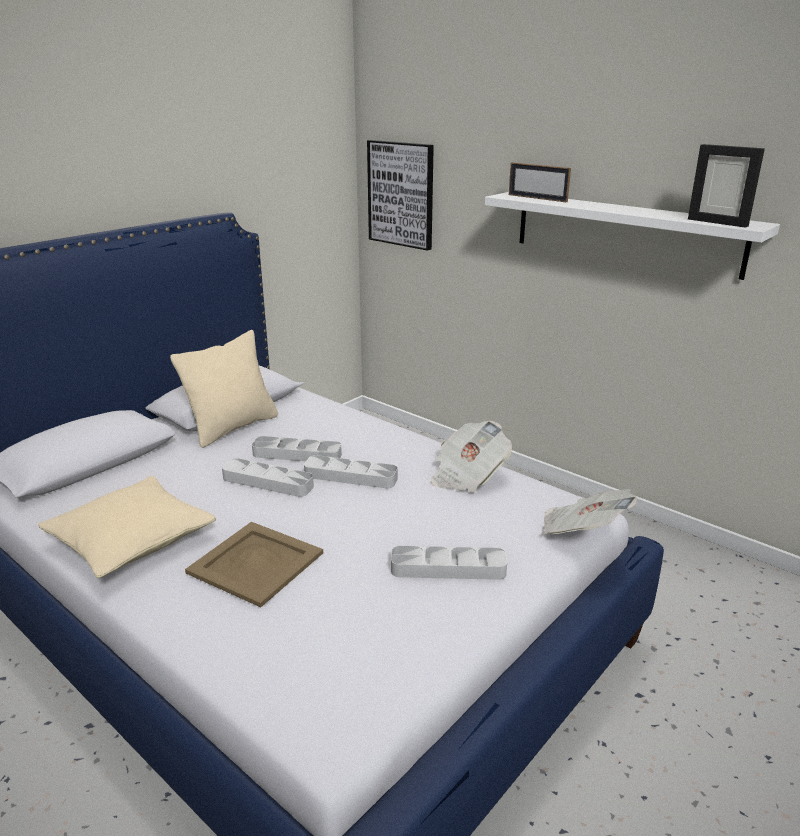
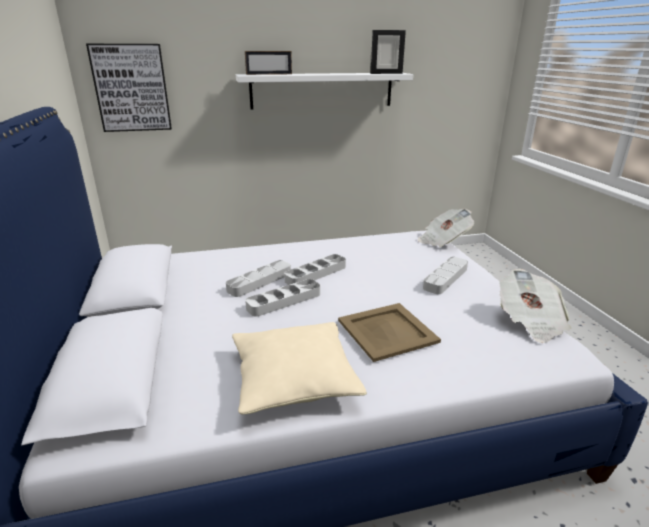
camera: 55 degrees left, 0 degrees up
(233, 427) = (176, 293): beige pillow -> none
(467, 475) = (359, 245): newspaper -> newspaper (530, 321)

